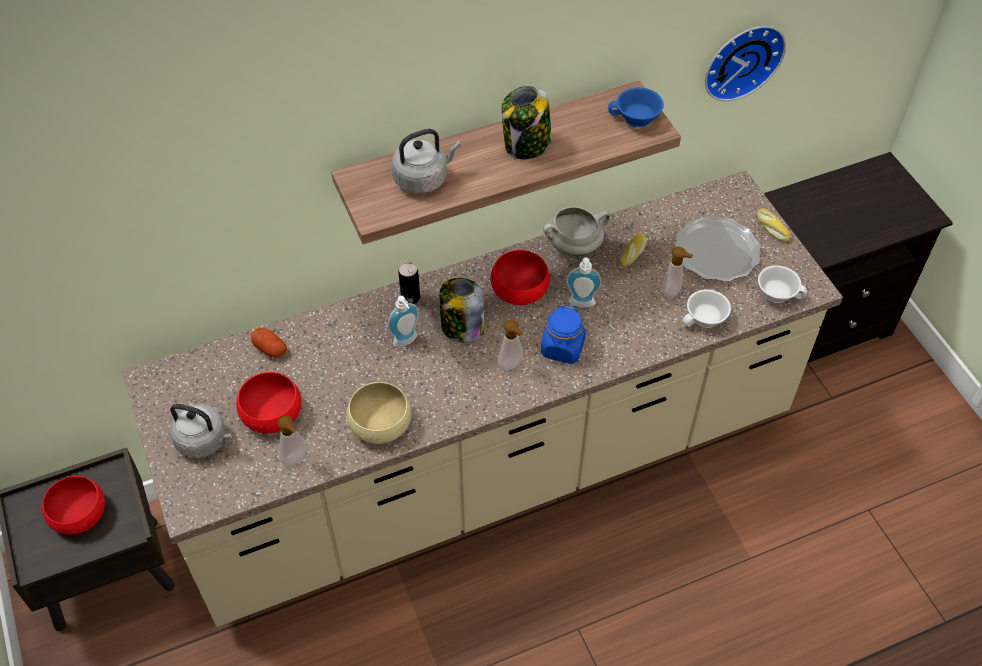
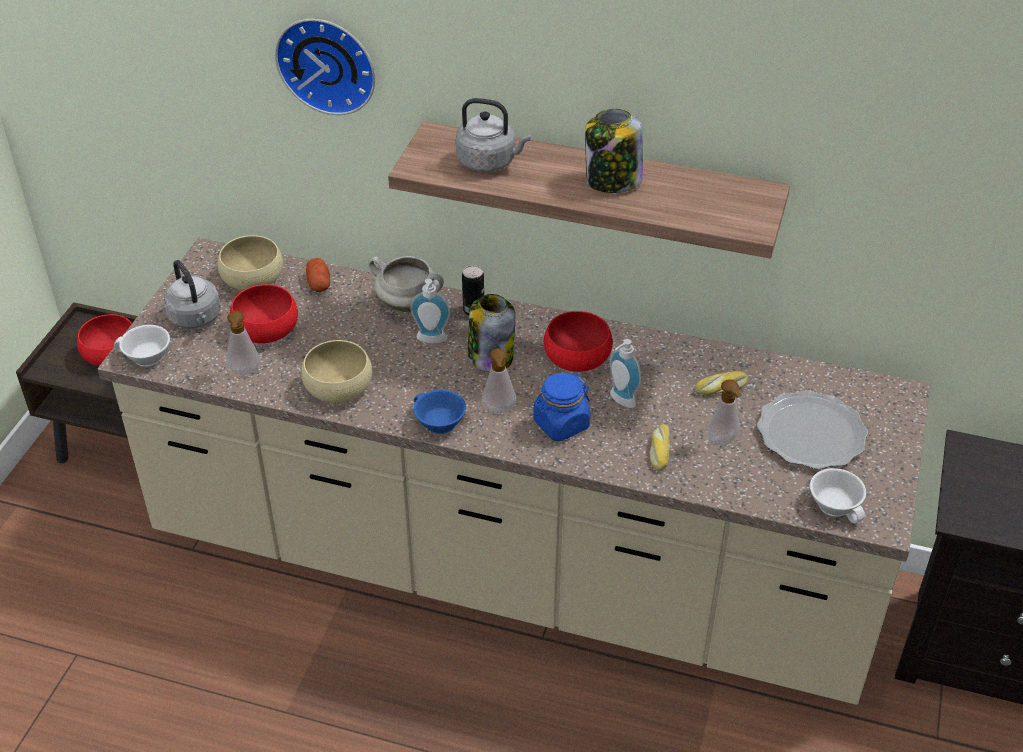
camera: 40 degrees right, 10 degrees down
(211, 377) = (252, 278): none -> beige bowl
(574, 246) = (670, 351): white cooking pot -> white cooking pot (409, 304)
(636, 119) = (744, 211): blue cup -> blue cup (437, 423)
(705, 319) = (730, 483): white cup -> white cup (146, 358)
(741, 59) = (933, 221): wall clock -> wall clock (328, 63)
(771, 228) = (897, 447): bread -> bread (659, 451)

